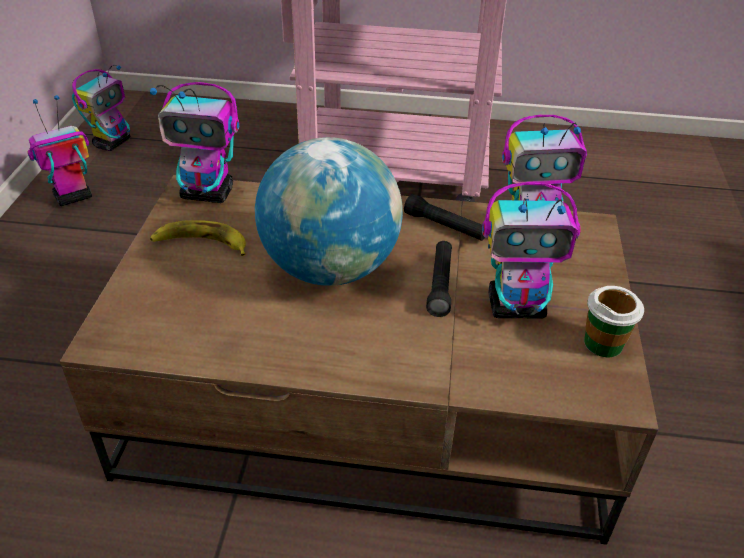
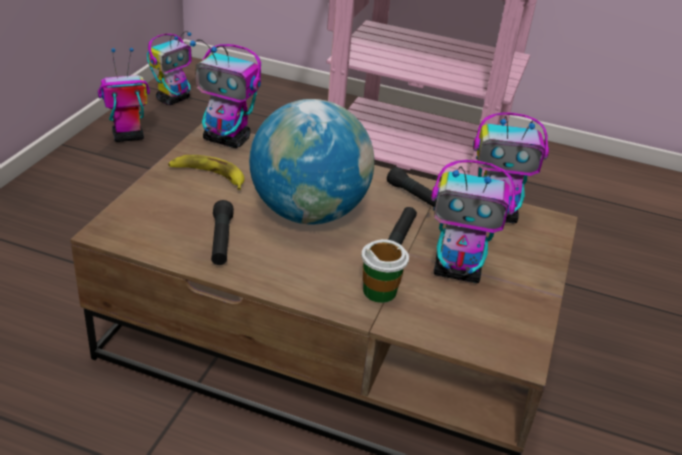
camera: 10 degrees right, 5 degrees down
(242, 325) = (221, 241): none -> black flashlight
(603, 343) = (523, 312): cup -> cup (380, 291)

